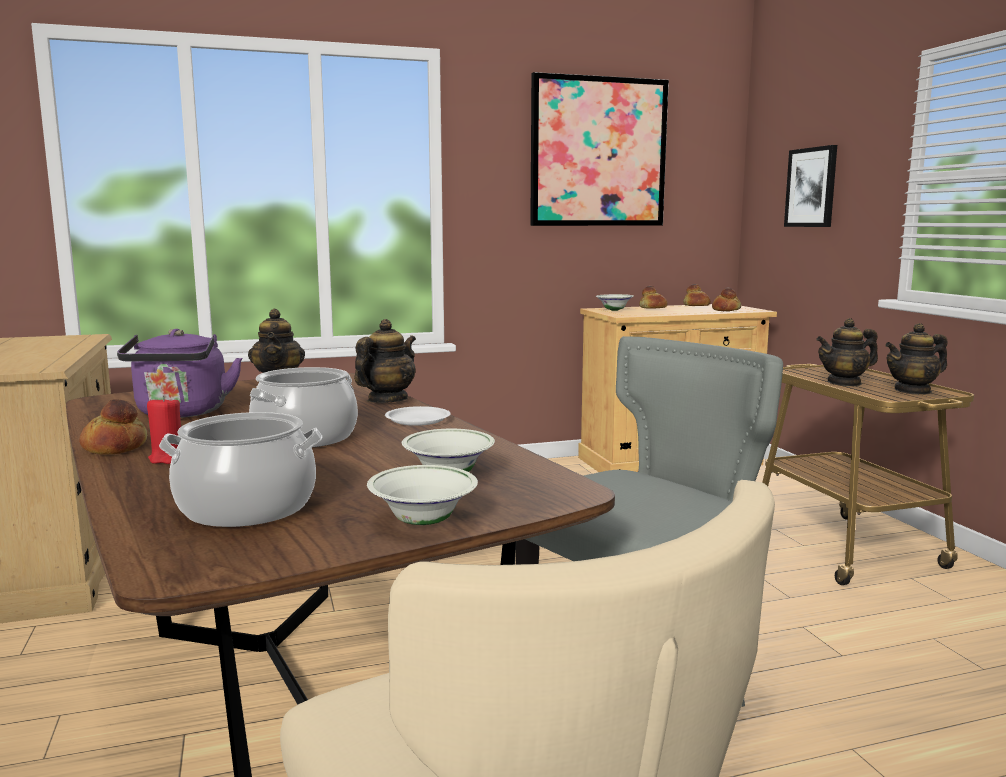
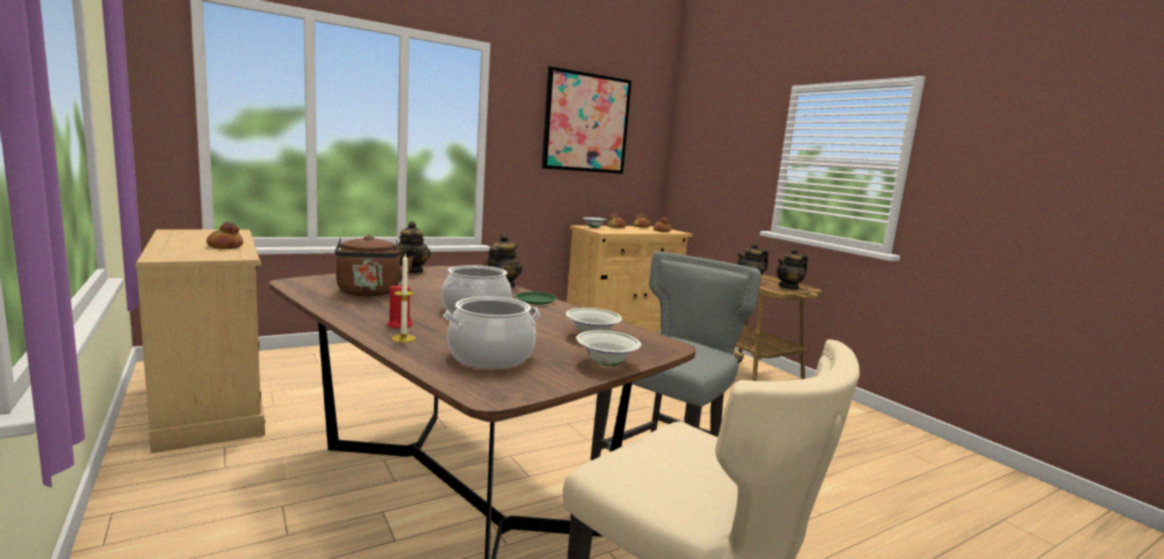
camera: 15 degrees left, 0 degrees up
(116, 447) = (352, 317): bread -> bread (226, 246)
(149, 479) = (403, 338): none -> candle
(181, 413) = (369, 293): purple kettle -> brown kettle
(418, 420) = (535, 300): white plate -> green plate
(811, 187) = (717, 158): picture -> none

